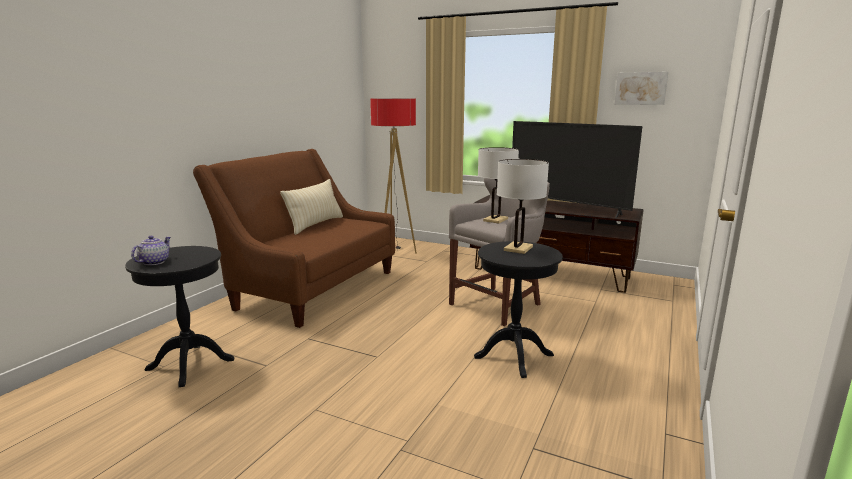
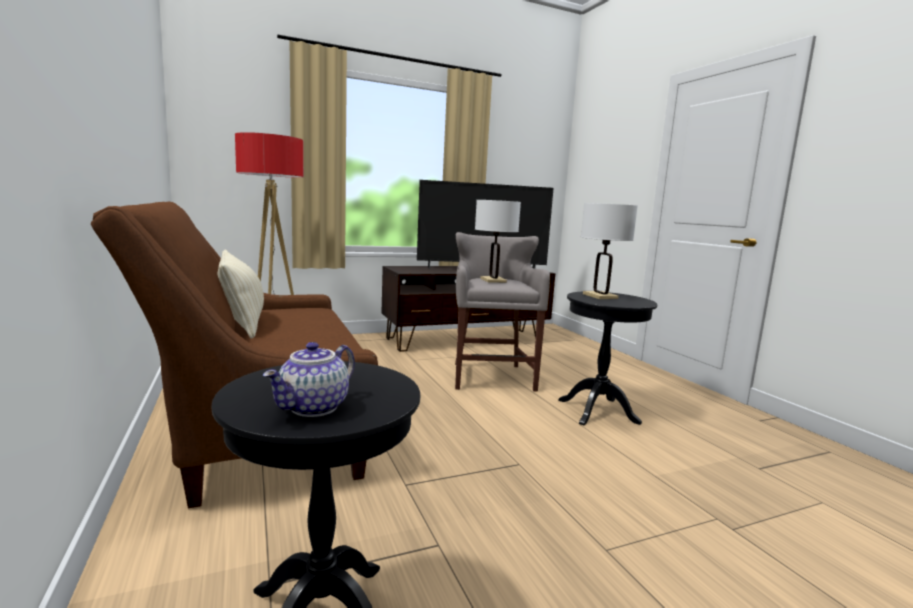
camera: 50 degrees left, 5 degrees down
(154, 262) = (314, 408): teapot -> teapot turned 120 degrees counterclockwise
(641, 88) = (513, 157): picture -> none

